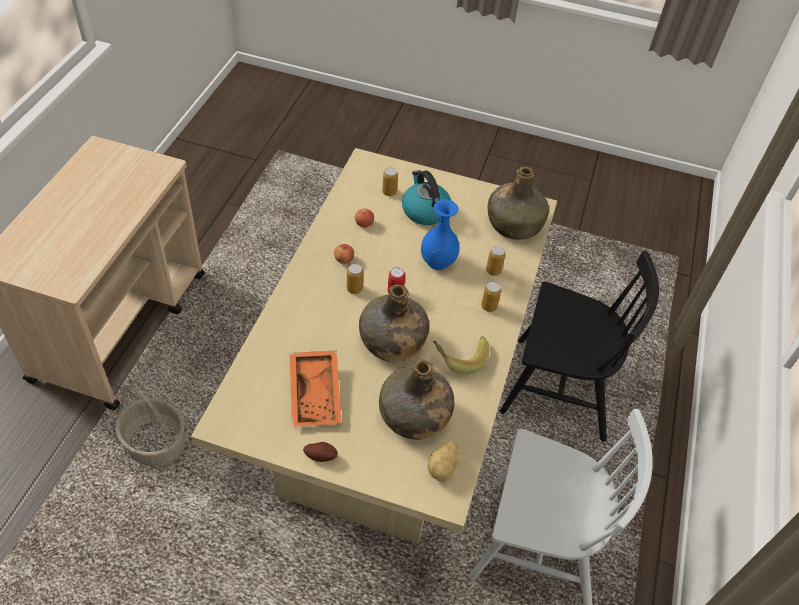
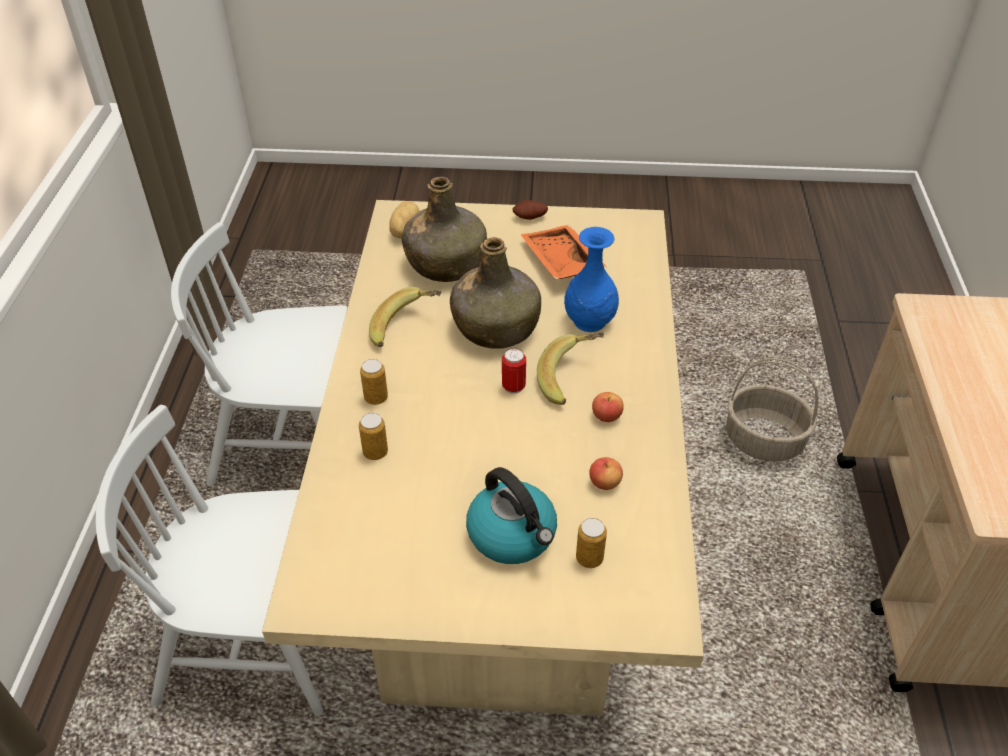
camera: 170 degrees right, 5 degrees down
(354, 289) = (571, 379): can -> banana
(438, 261) = (464, 447): blue vase -> blue vase (589, 321)
(514, 224) = (346, 548): green bottle -> none
(558, 389) = (255, 640): black chair -> white chair

